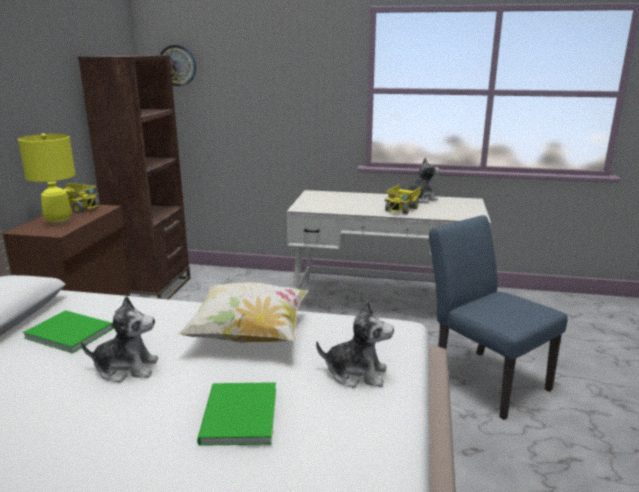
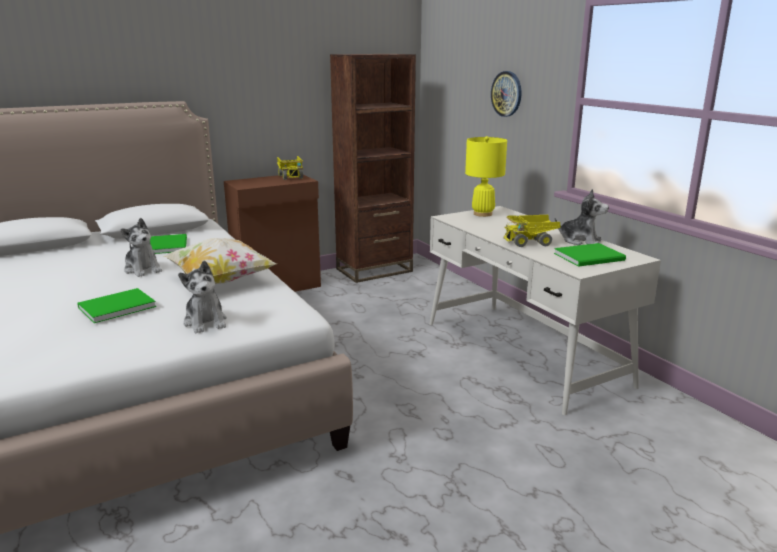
camera: 50 degrees right, 0 degrees up
(58, 222) = (261, 181): yellow table lamp -> yellow table lamp (482, 214)
(177, 65) = (441, 64): wall clock -> wall clock (506, 94)
(455, 207) = (591, 257): none -> green book
(483, 378) = (472, 447): blue chair -> none

